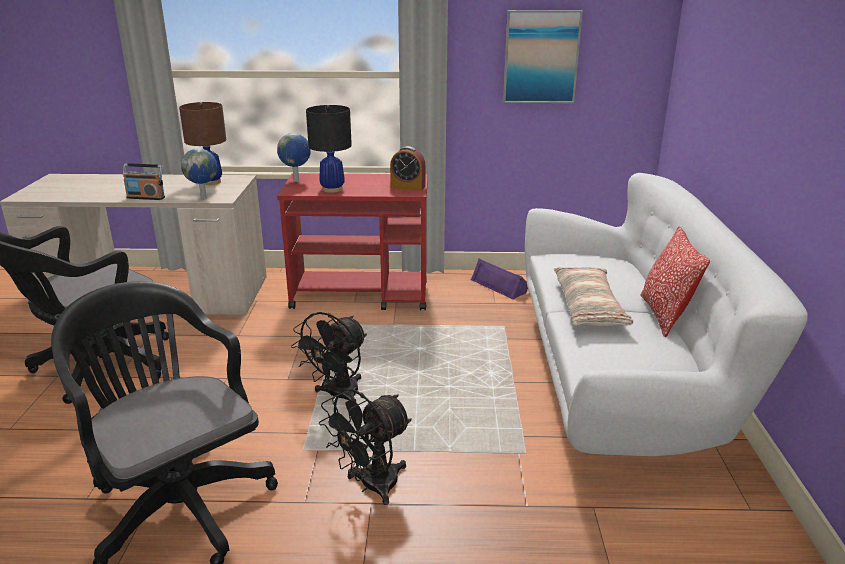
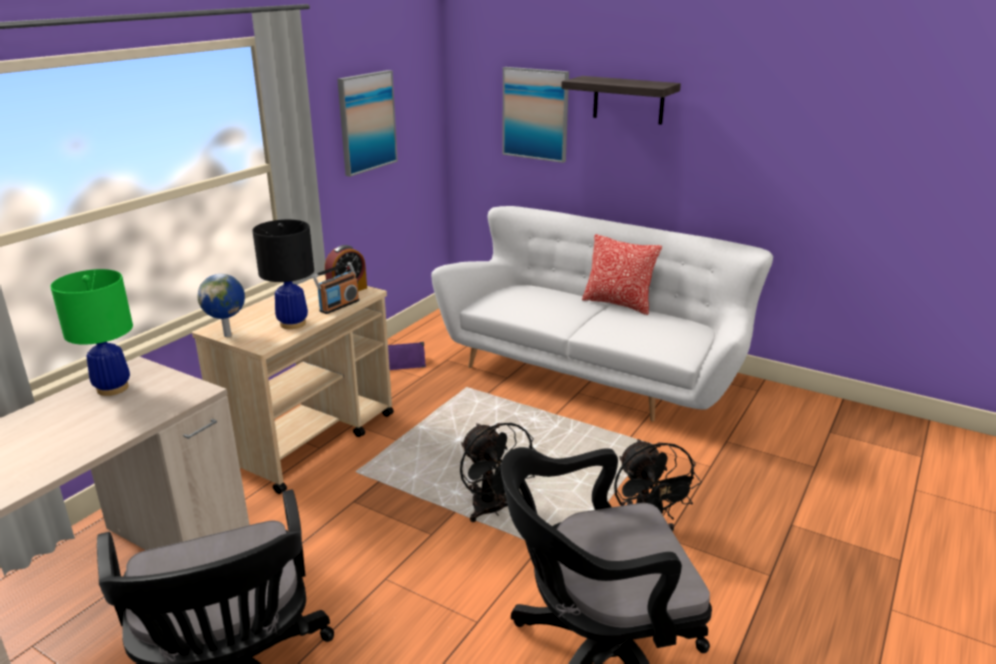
camera: 60 degrees left, 0 degrees up
(146, 197) = (94, 444): radio -> radio (339, 306)
(204, 198) = (175, 403): globe -> none
(211, 182) = (112, 388): brown table lamp -> green table lamp
(361, 295) = (311, 439): red cart -> beige cart
(589, 307) = (583, 321): pillow -> none
(712, 77) = (535, 114): none -> picture
(767, 68) = (628, 100): none -> shelf

